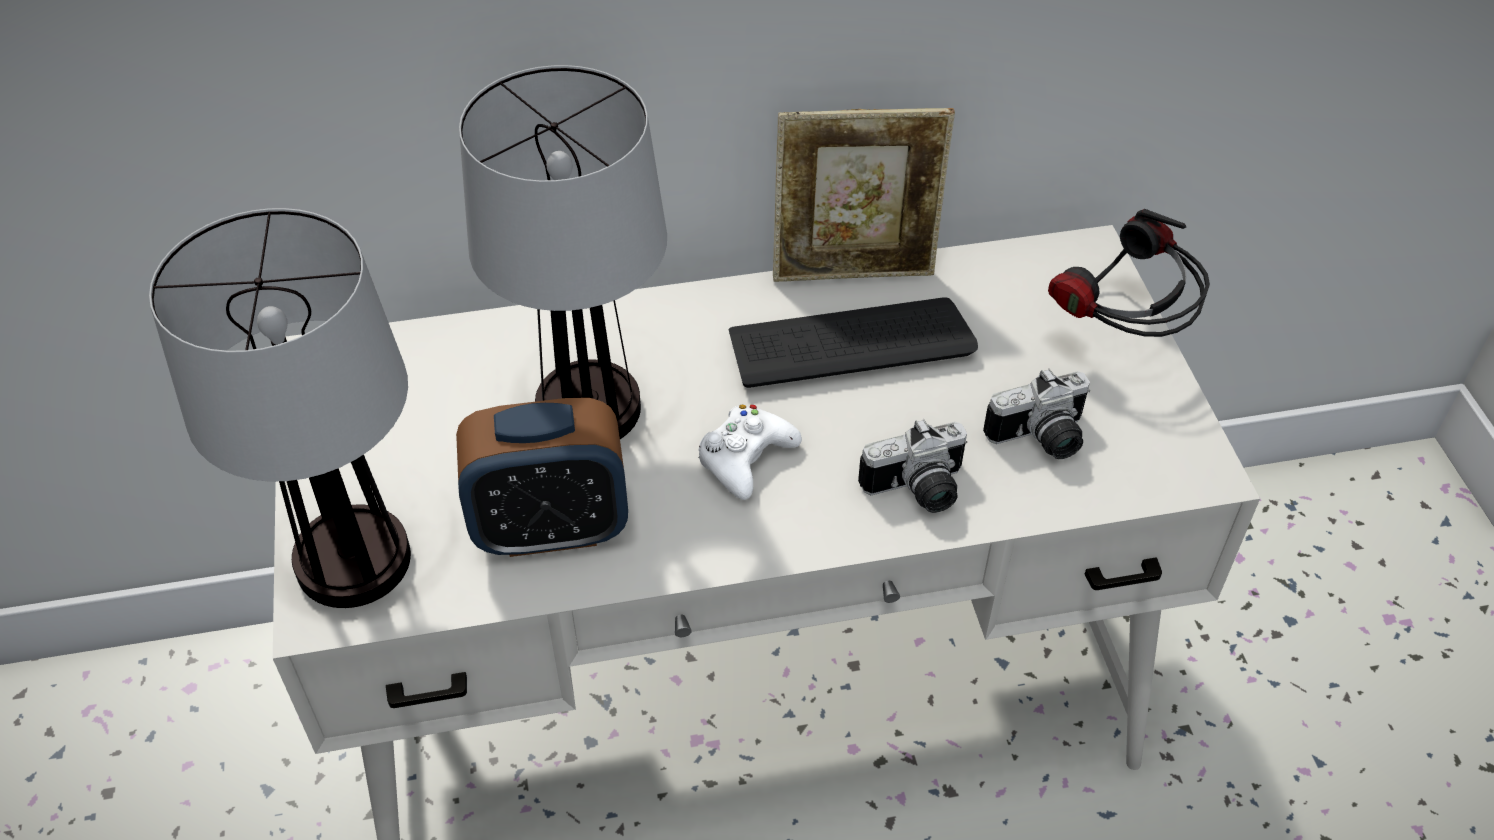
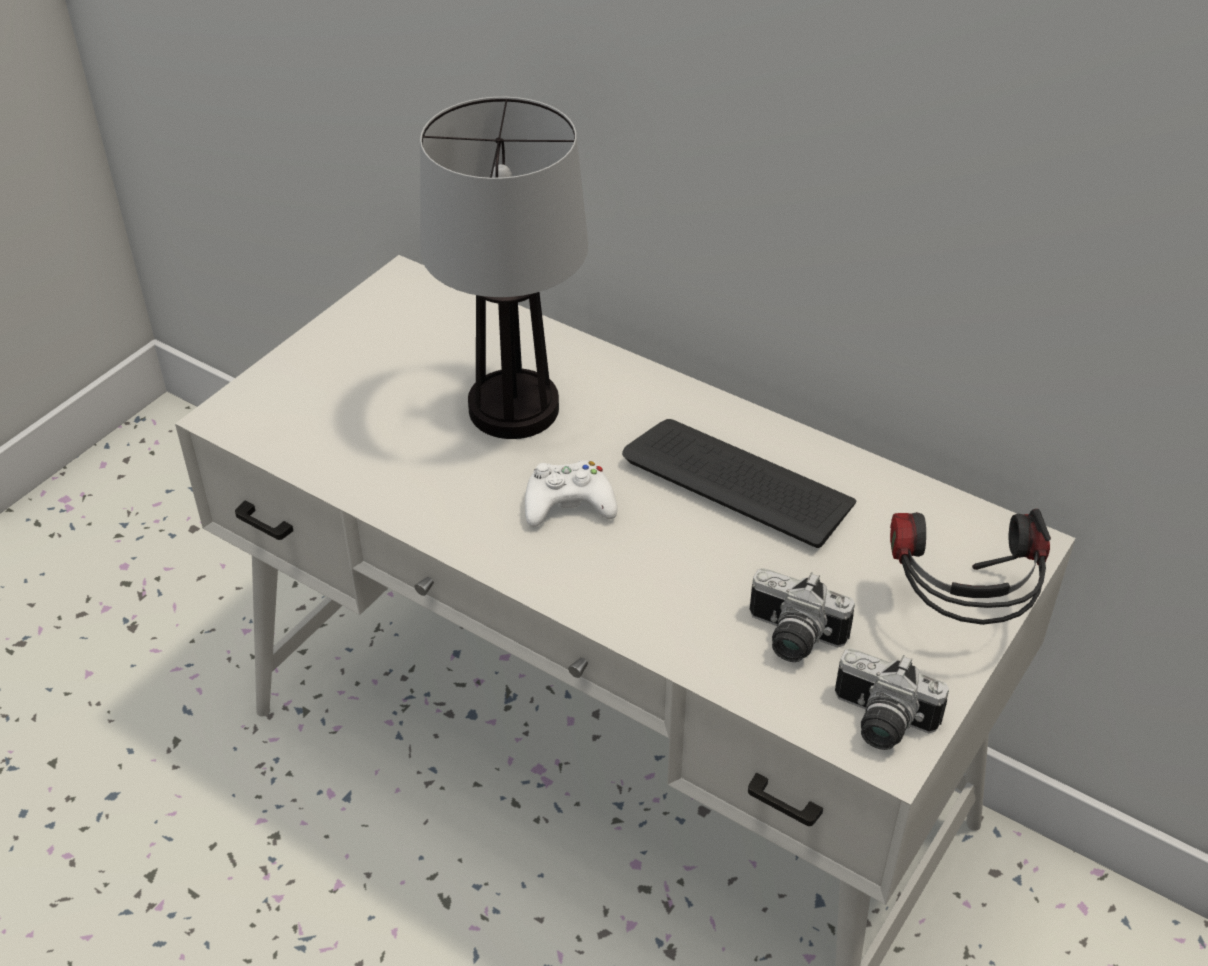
camera: 45 degrees right, 5 degrees down
(354, 558) = (278, 401): table lamp -> none
(551, 528) = (399, 461): alarm clock -> none
(854, 272) = (810, 440): picture frame -> none
(918, 491) = (653, 606): camera -> camera (879, 723)

